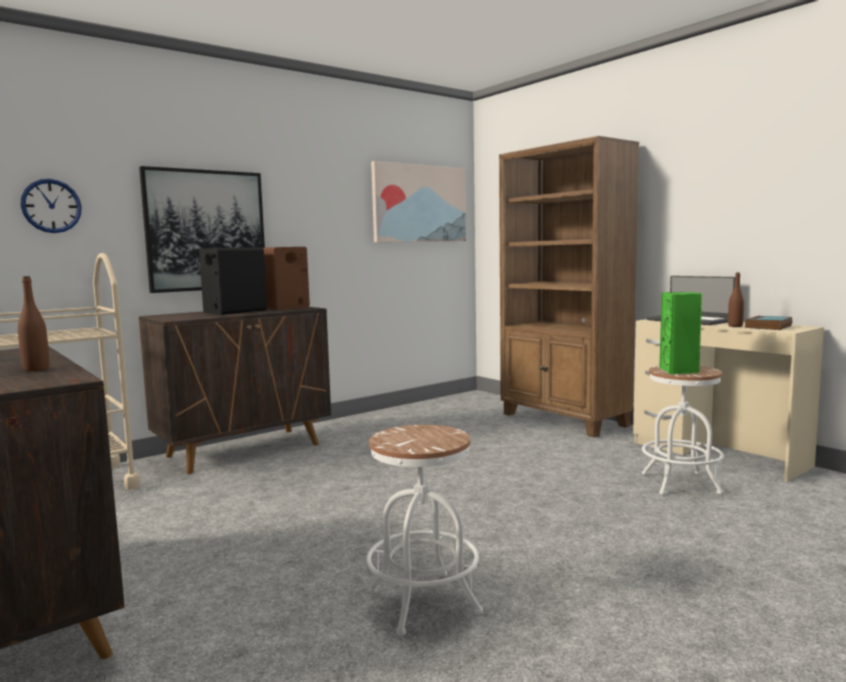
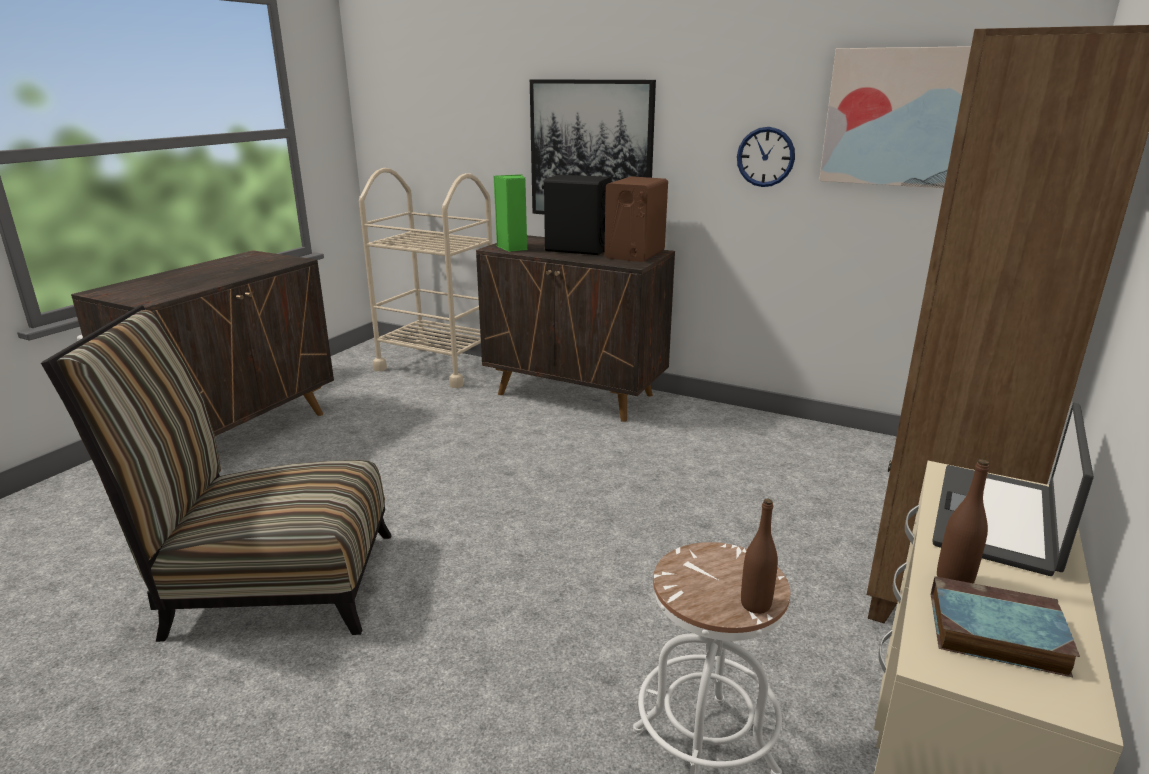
camera: 65 degrees right, 15 degrees up
(36, 369) = (195, 284): brown bottle -> brown bottle (755, 604)
(51, 206) = (465, 122): wall clock -> wall clock (765, 157)
(423, 602) = (269, 583): white stool -> chair
(679, 371) = (703, 575): green speaker -> green speaker (513, 248)

